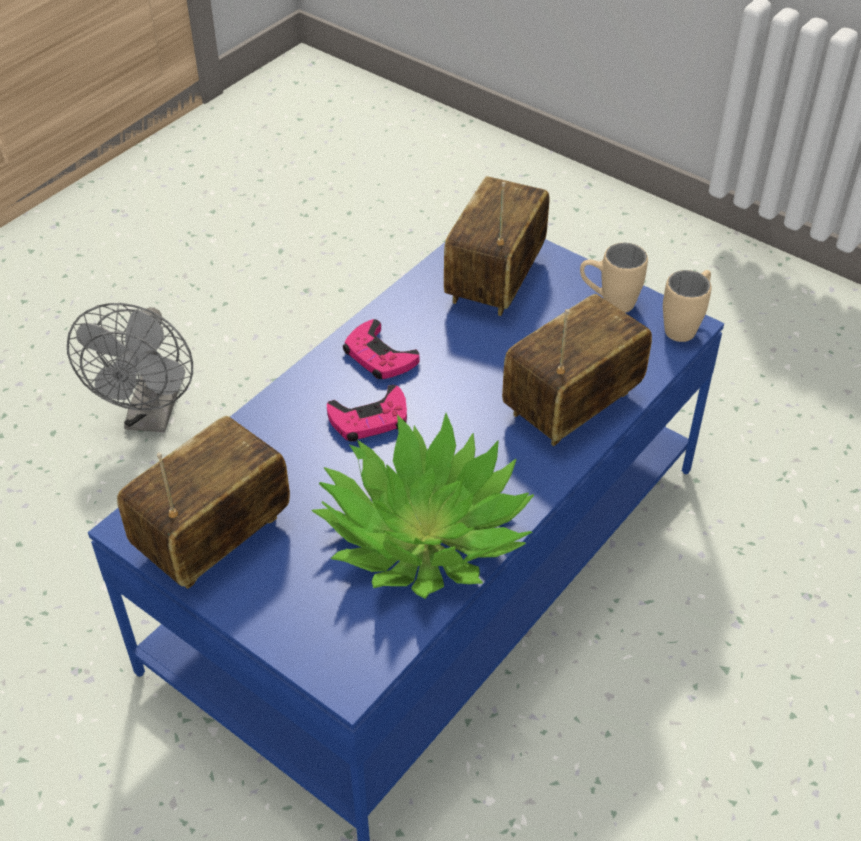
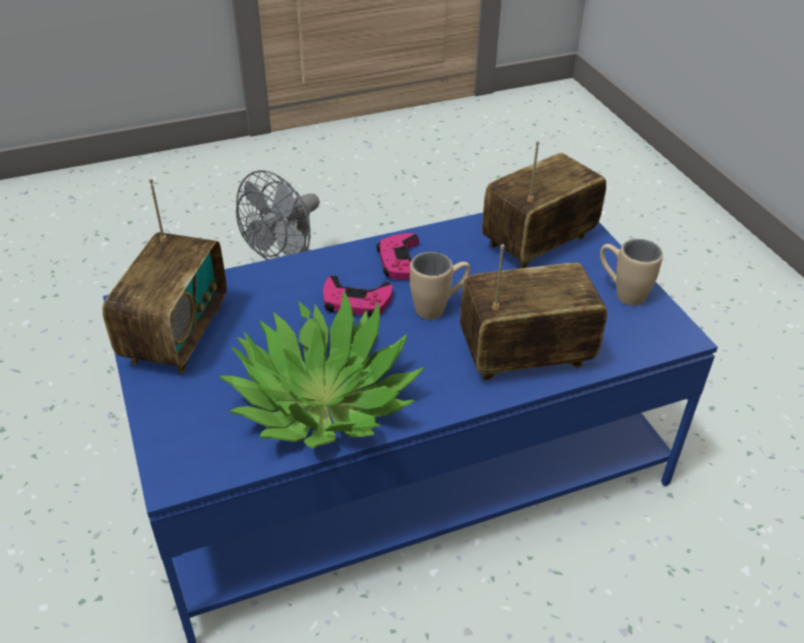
camera: 30 degrees right, 5 degrees down
(214, 538) = (176, 335): radio -> radio turned 120 degrees clockwise
(685, 326) = (678, 335): beige mug -> beige mug (439, 308)

